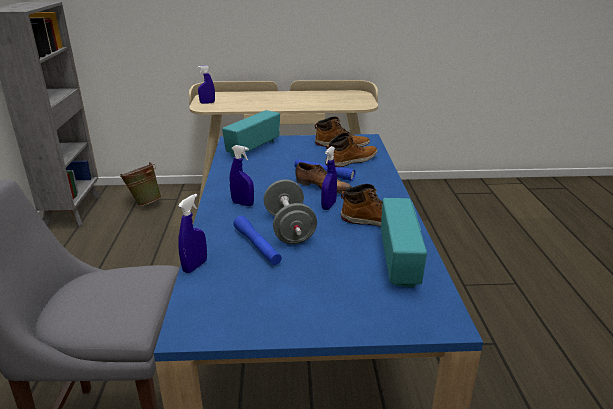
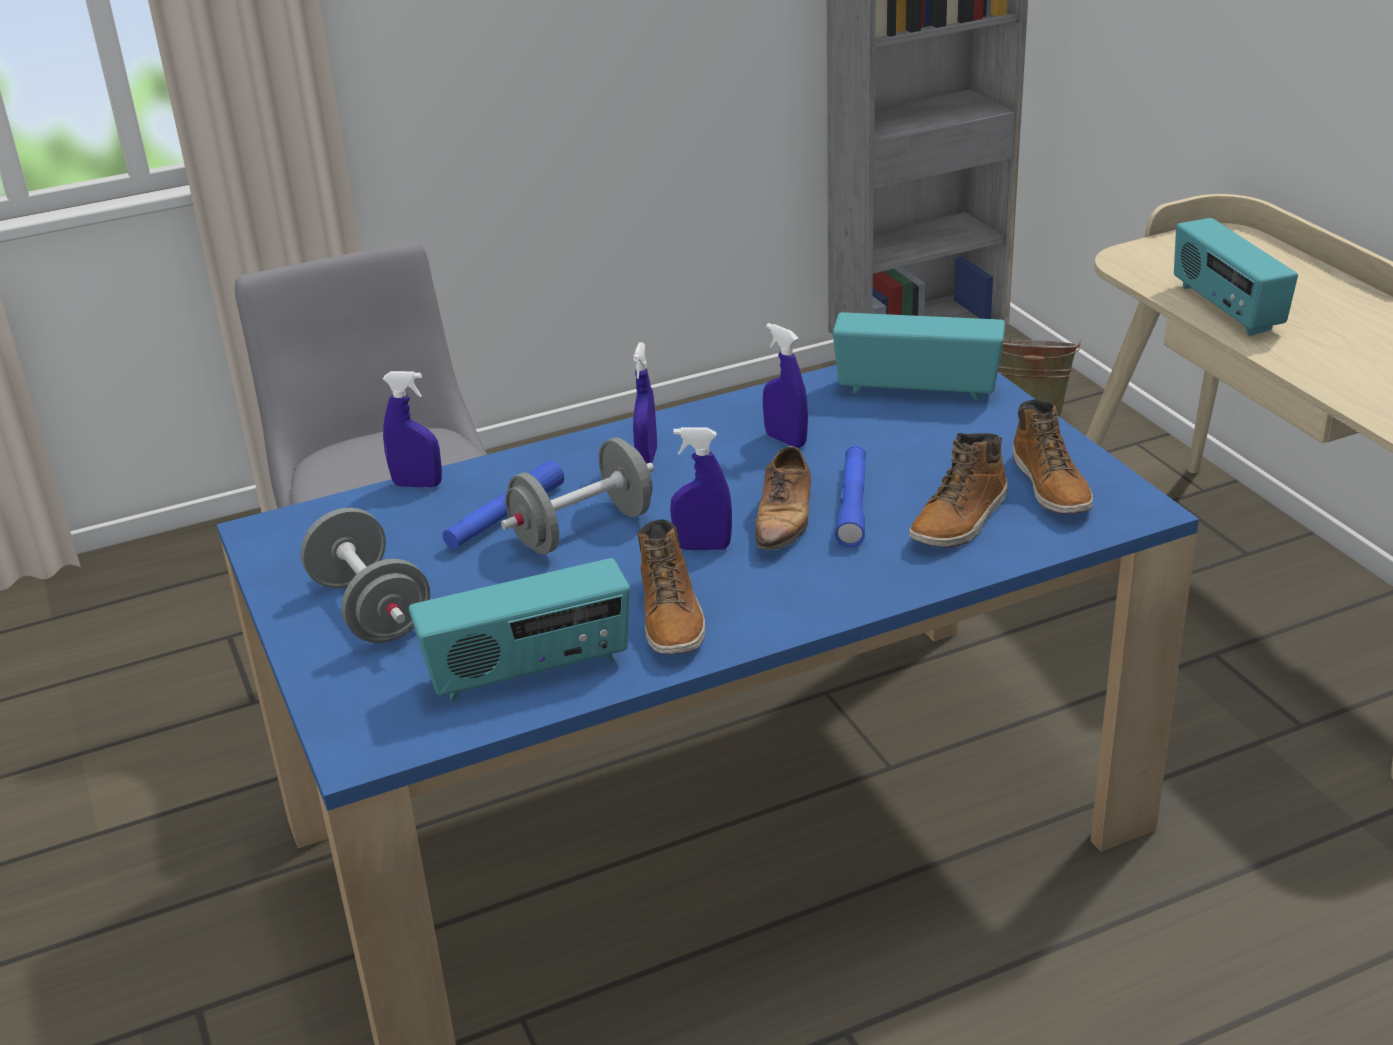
camera: 70 degrees right, 5 degrees up
(207, 103) = (1166, 253): blue spray bottle -> blue spray bottle (785, 440)
(254, 106) = (1225, 309): none -> radio
(313, 300) = (371, 609): none -> grey dumbbell
(350, 161) = (960, 520): boot -> boot turned 90 degrees clockwise

